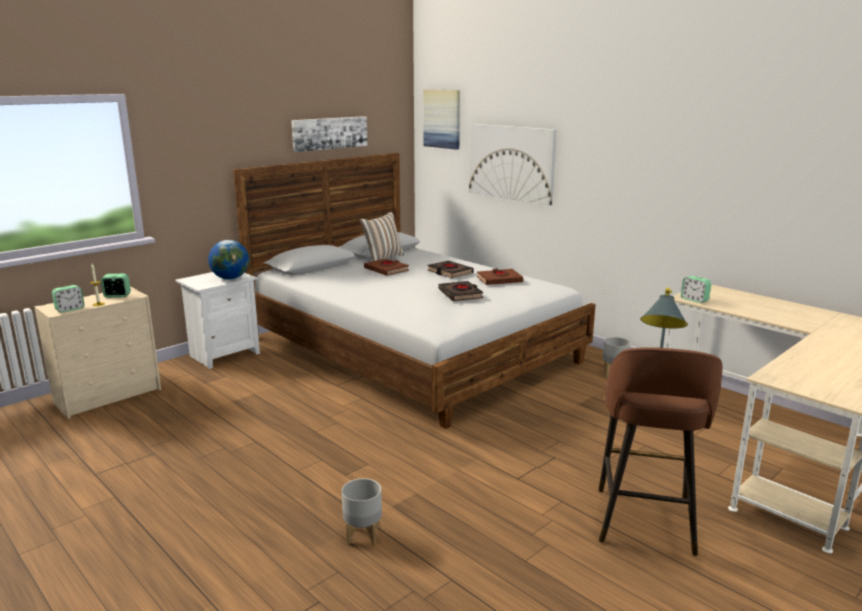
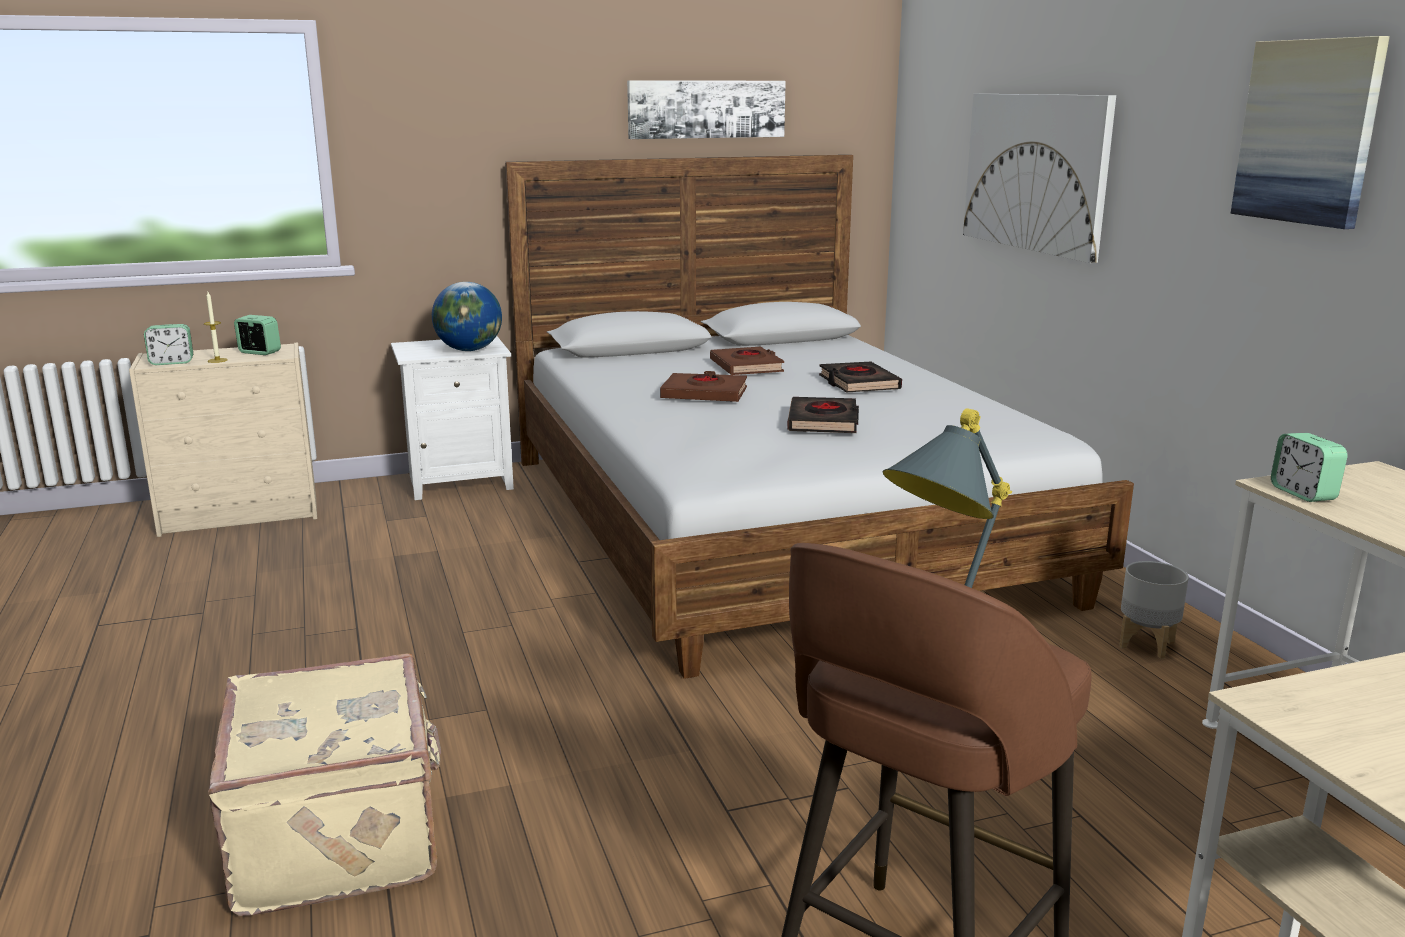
camera: 25 degrees right, 0 degrees up
(362, 535) = (341, 835): grey planter -> beige suitcase
(382, 258) = (768, 348): pillow -> none
(442, 119) = (936, 87): picture -> picture (1308, 132)
(499, 280) = (938, 408): brown book -> brown book (704, 394)

